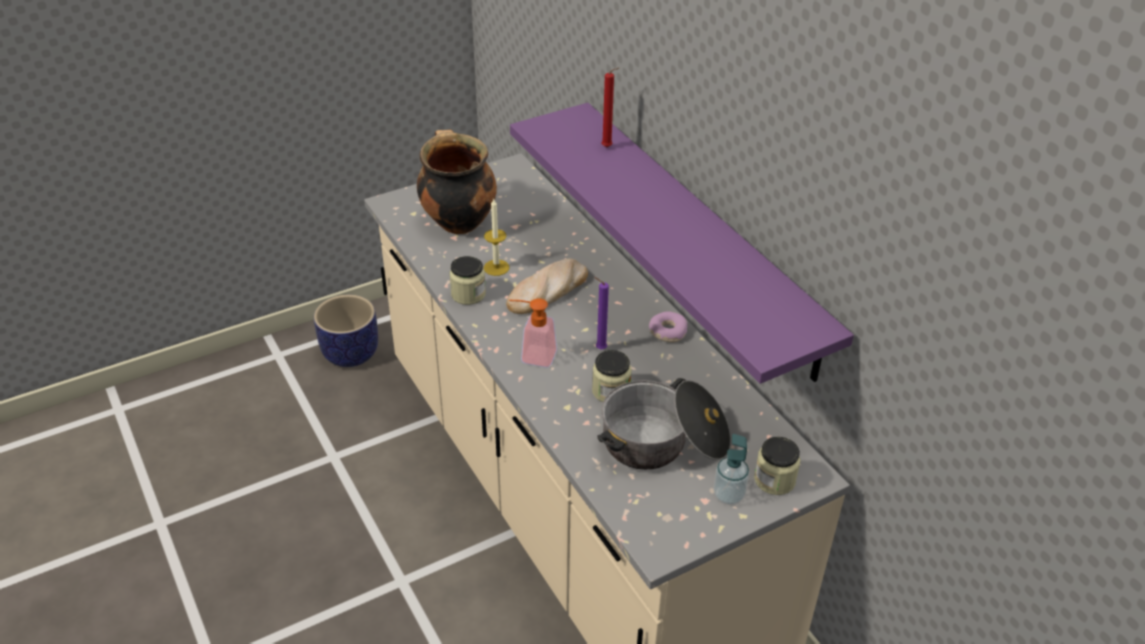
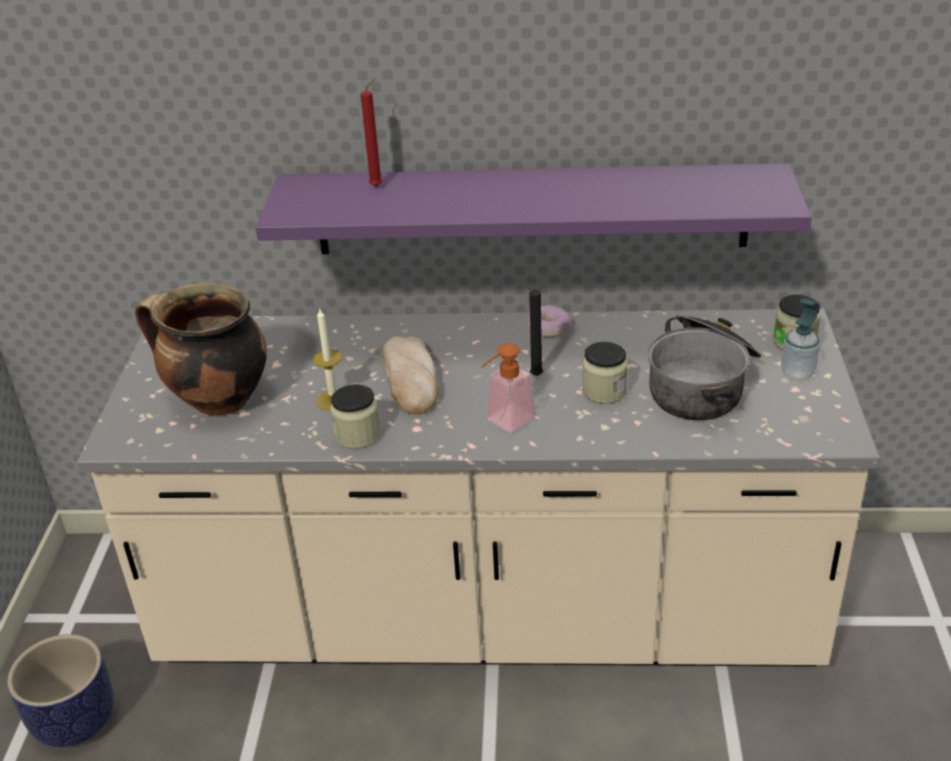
camera: 55 degrees left, 5 degrees down
(599, 349) = (535, 377): purple candle -> black candle

